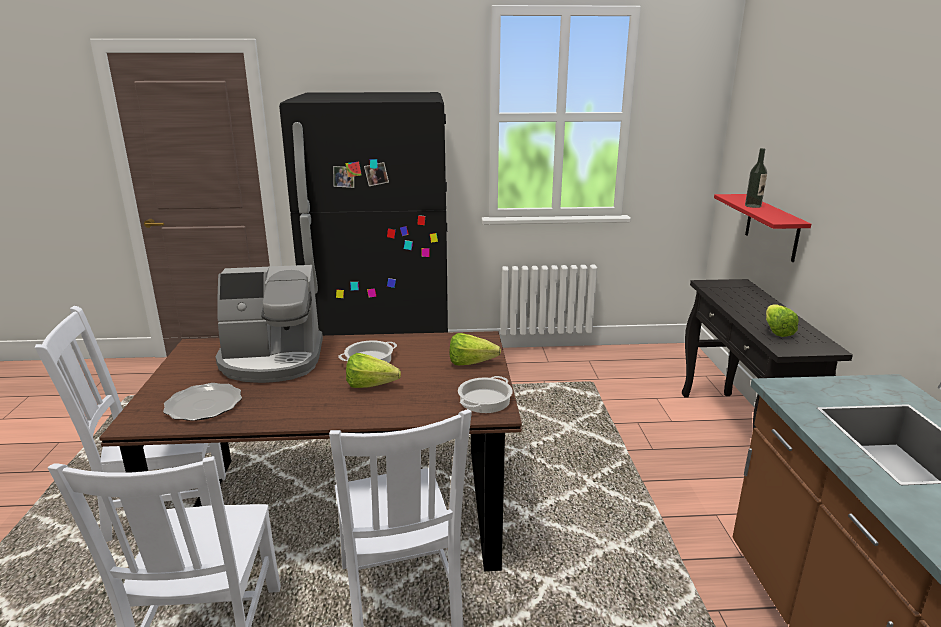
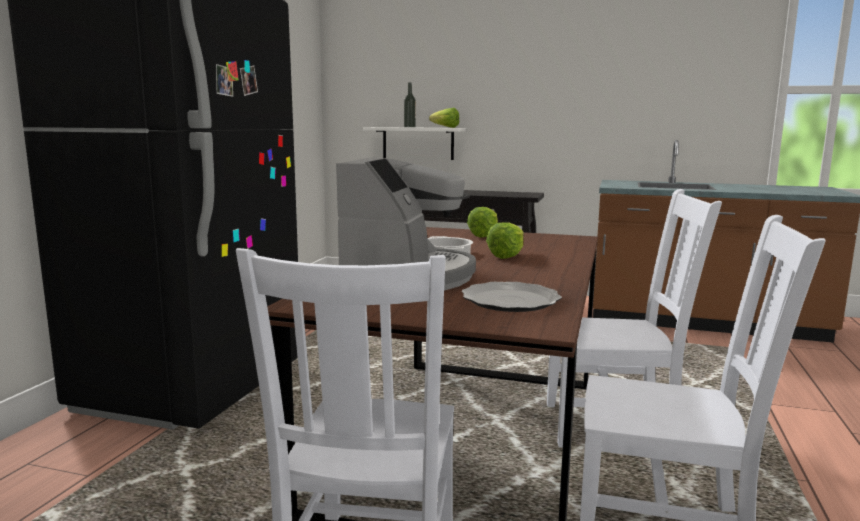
camera: 70 degrees left, 10 degrees down
(484, 400) = (557, 238): cooking pot -> none
(772, 227) = (418, 143): red shelf -> white shelf
(776, 329) = (499, 194): lettuce -> lettuce (443, 127)

